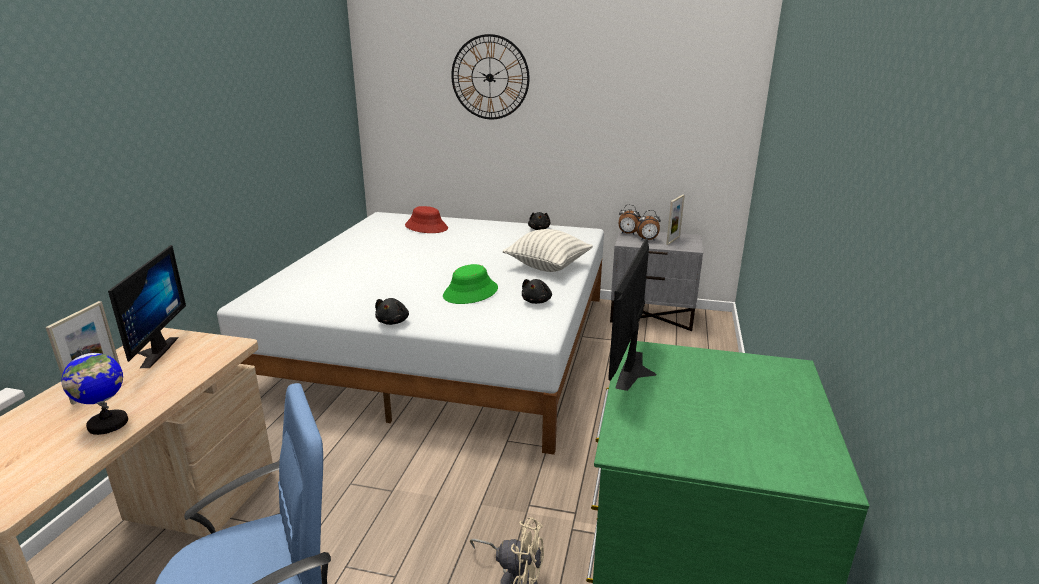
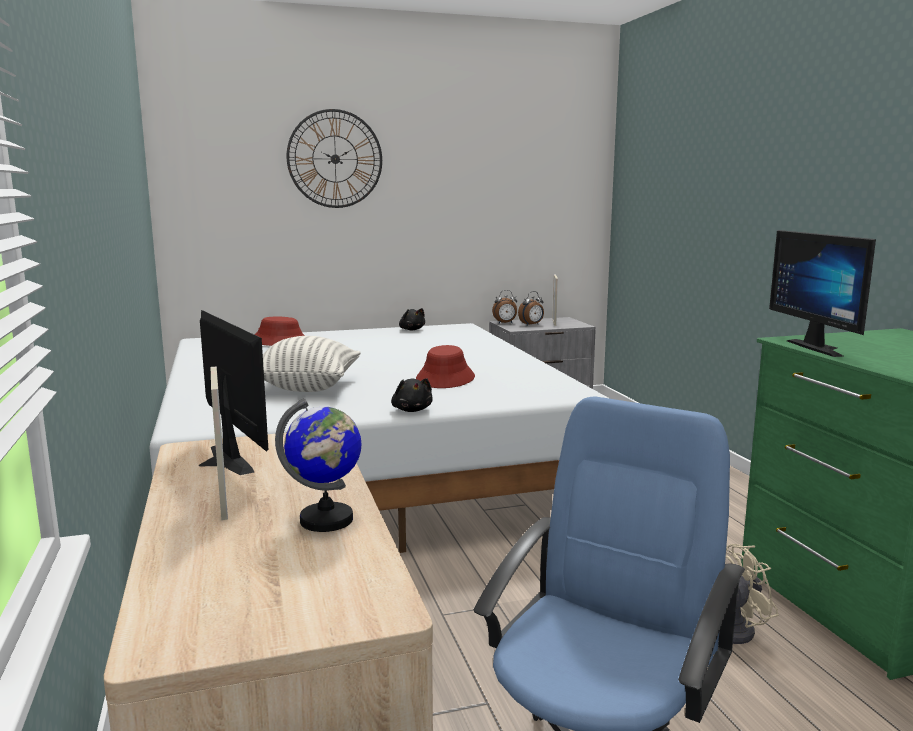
camera: 30 degrees left, 10 degrees down
(471, 292) = (445, 378): green hat -> red hat
(537, 301) = (524, 374): black plush toy -> none
(547, 266) = (480, 352): pillow -> pillow (307, 388)

